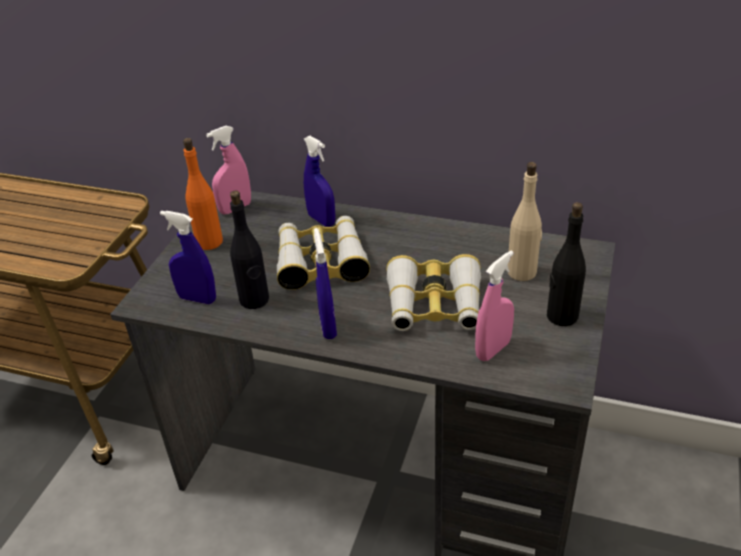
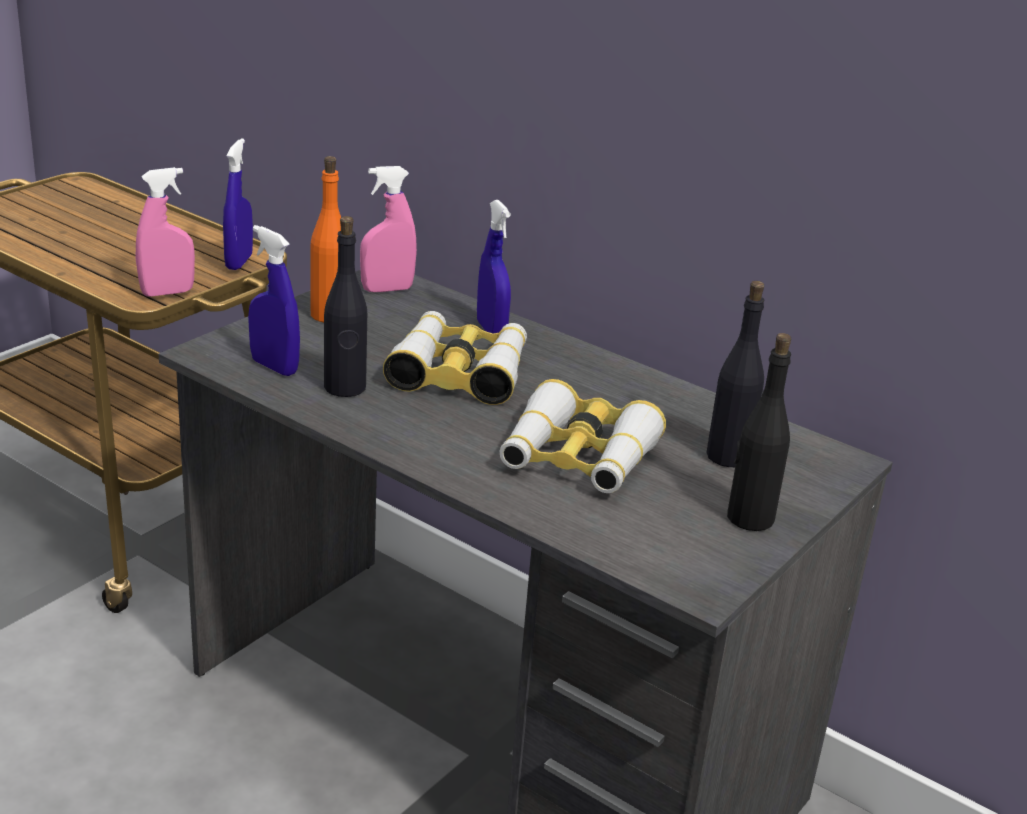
camera: 15 degrees right, 10 degrees down
(328, 326) = (420, 440): blue spray bottle -> blue spray bottle (239, 262)
(493, 349) = (624, 525): pink spray bottle -> pink spray bottle (167, 292)
(522, 272) = (729, 456): beige bottle -> black bottle

